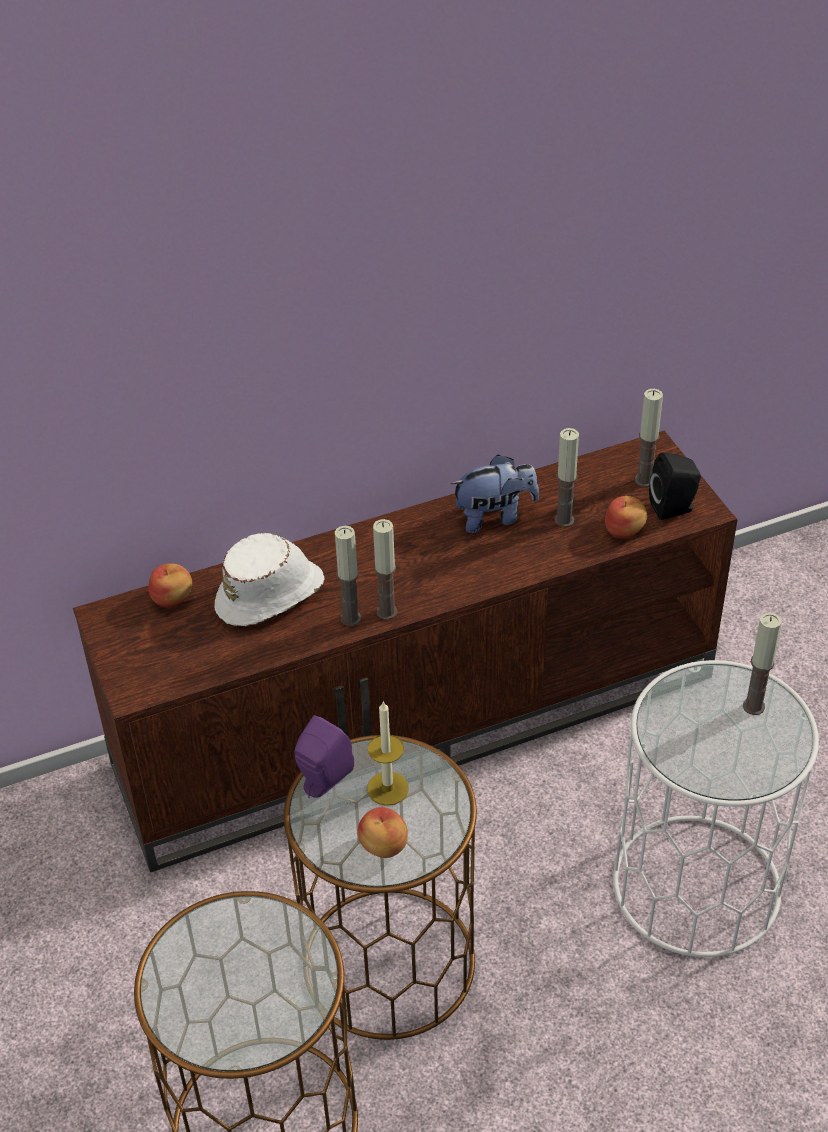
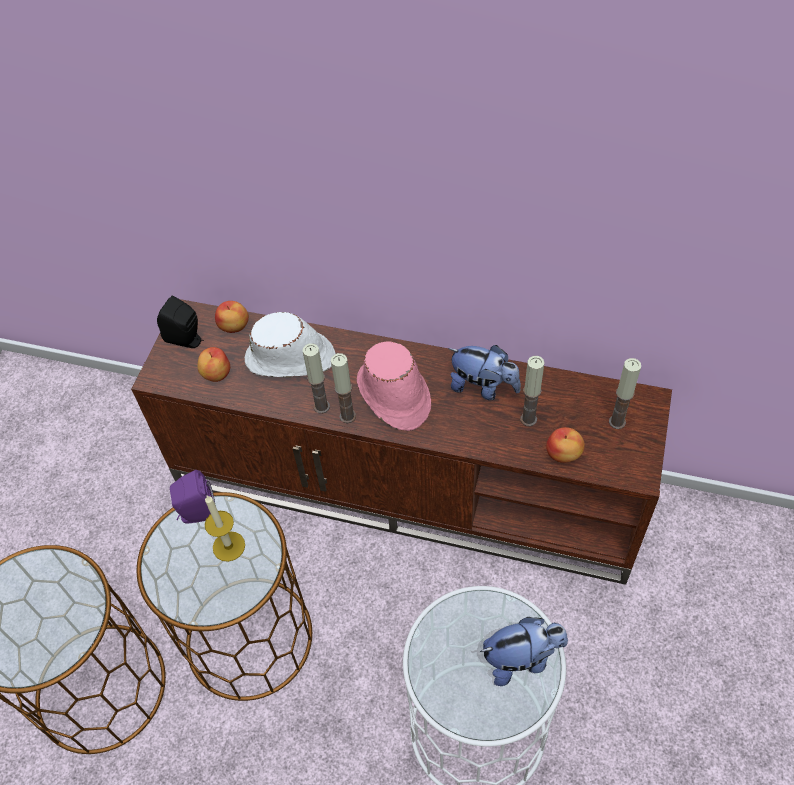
camera: 40 degrees right, 10 degrees up
(383, 847) = (188, 586): apple -> apple (216, 373)
(414, 569) = (393, 395): none -> pink hat
(674, 508) = (618, 458): black speaker -> black speaker (187, 340)
(753, 706) = (522, 659): candle -> plush toy

